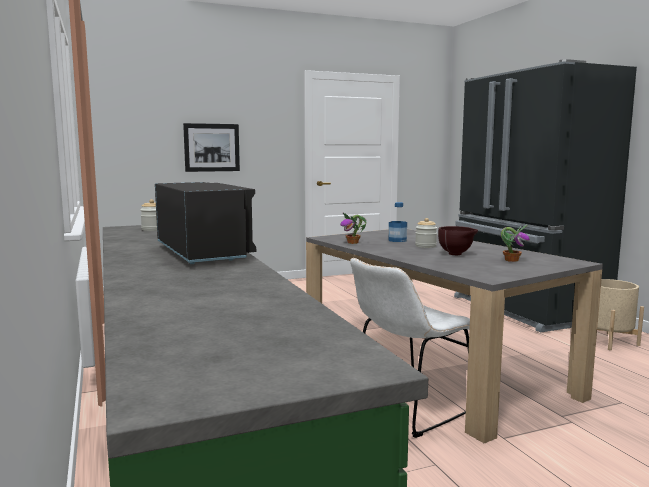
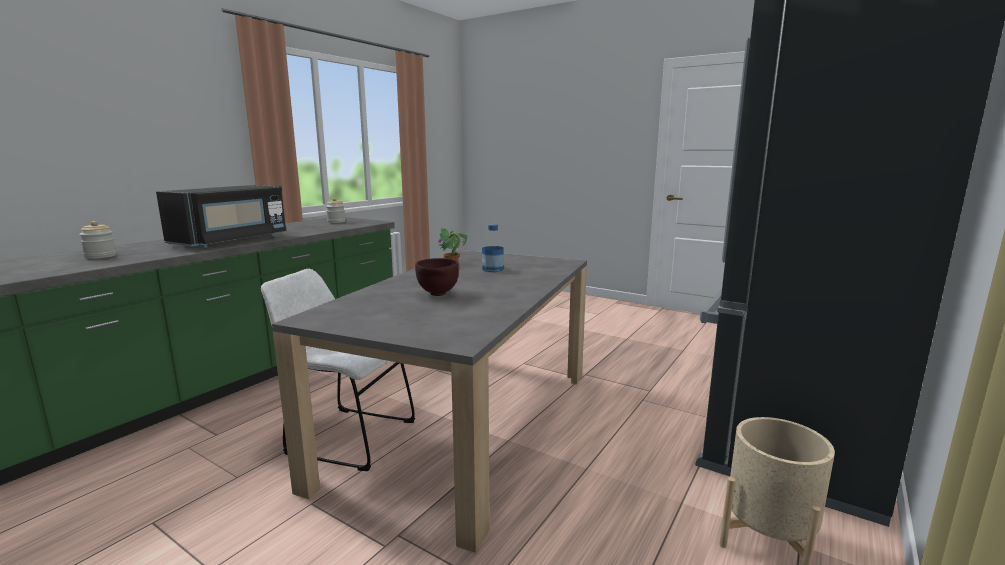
camera: 55 degrees right, 5 degrees up
(212, 147) = (558, 153): picture -> none
(425, 246) = (473, 280): jar -> jar (100, 256)
(511, 260) = (430, 315): potted plant -> none

